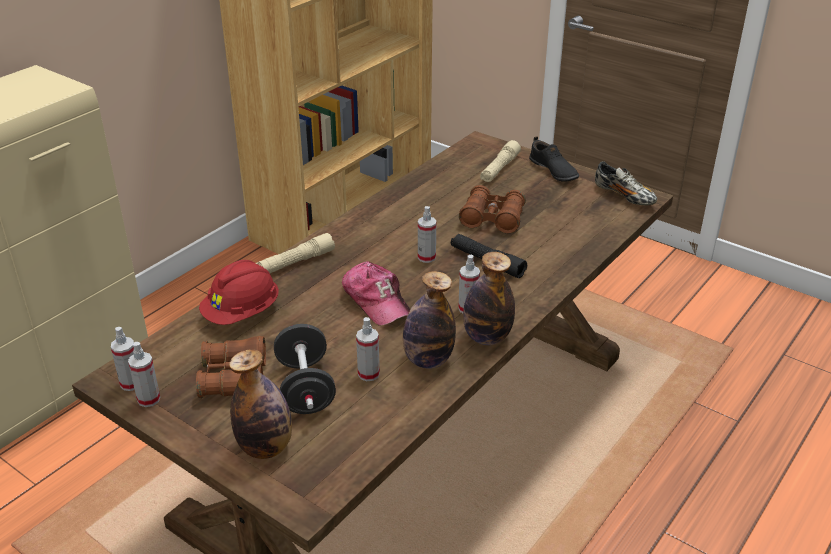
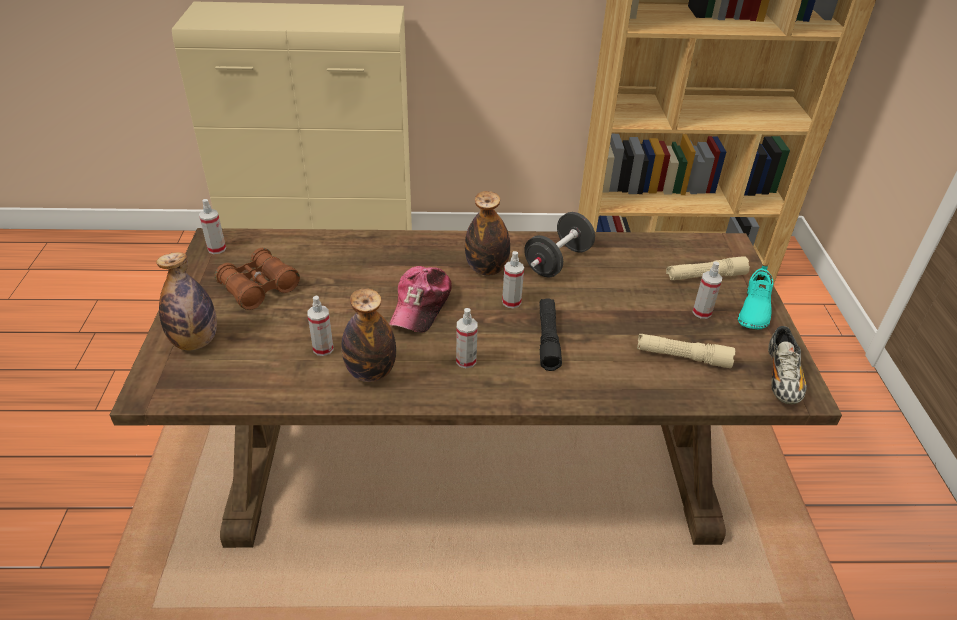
camera: 50 degrees right, 5 degrees up
(148, 399) = (206, 264): spray bottle -> spray bottle (702, 312)
(242, 313) = (337, 252): red hard hat -> none
(295, 263) = (424, 243): beige flashlight -> beige flashlight (682, 357)
(305, 388) = (277, 326): black dumbbell -> black dumbbell (557, 261)
(487, 337) = (437, 392): bottle -> bottle (486, 269)
(492, 219) = (618, 310): brown binoculars -> none
(553, 171) = (753, 310): black shoe -> turquoise shoe

